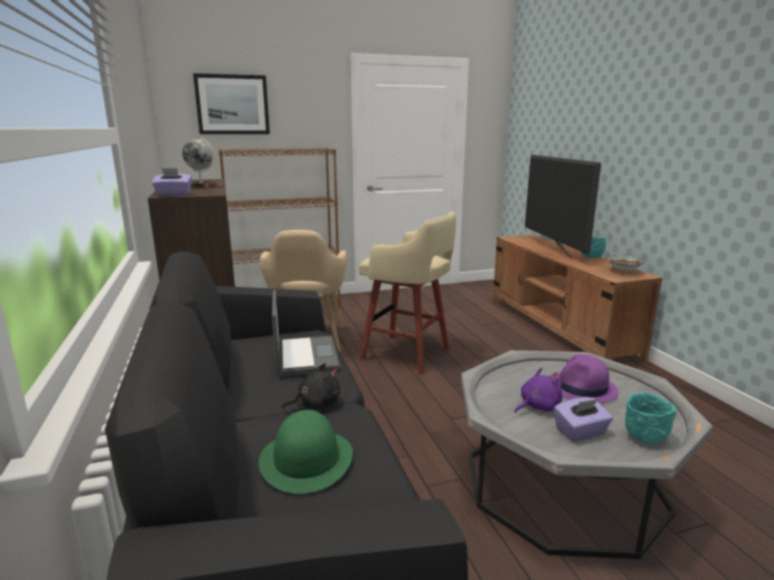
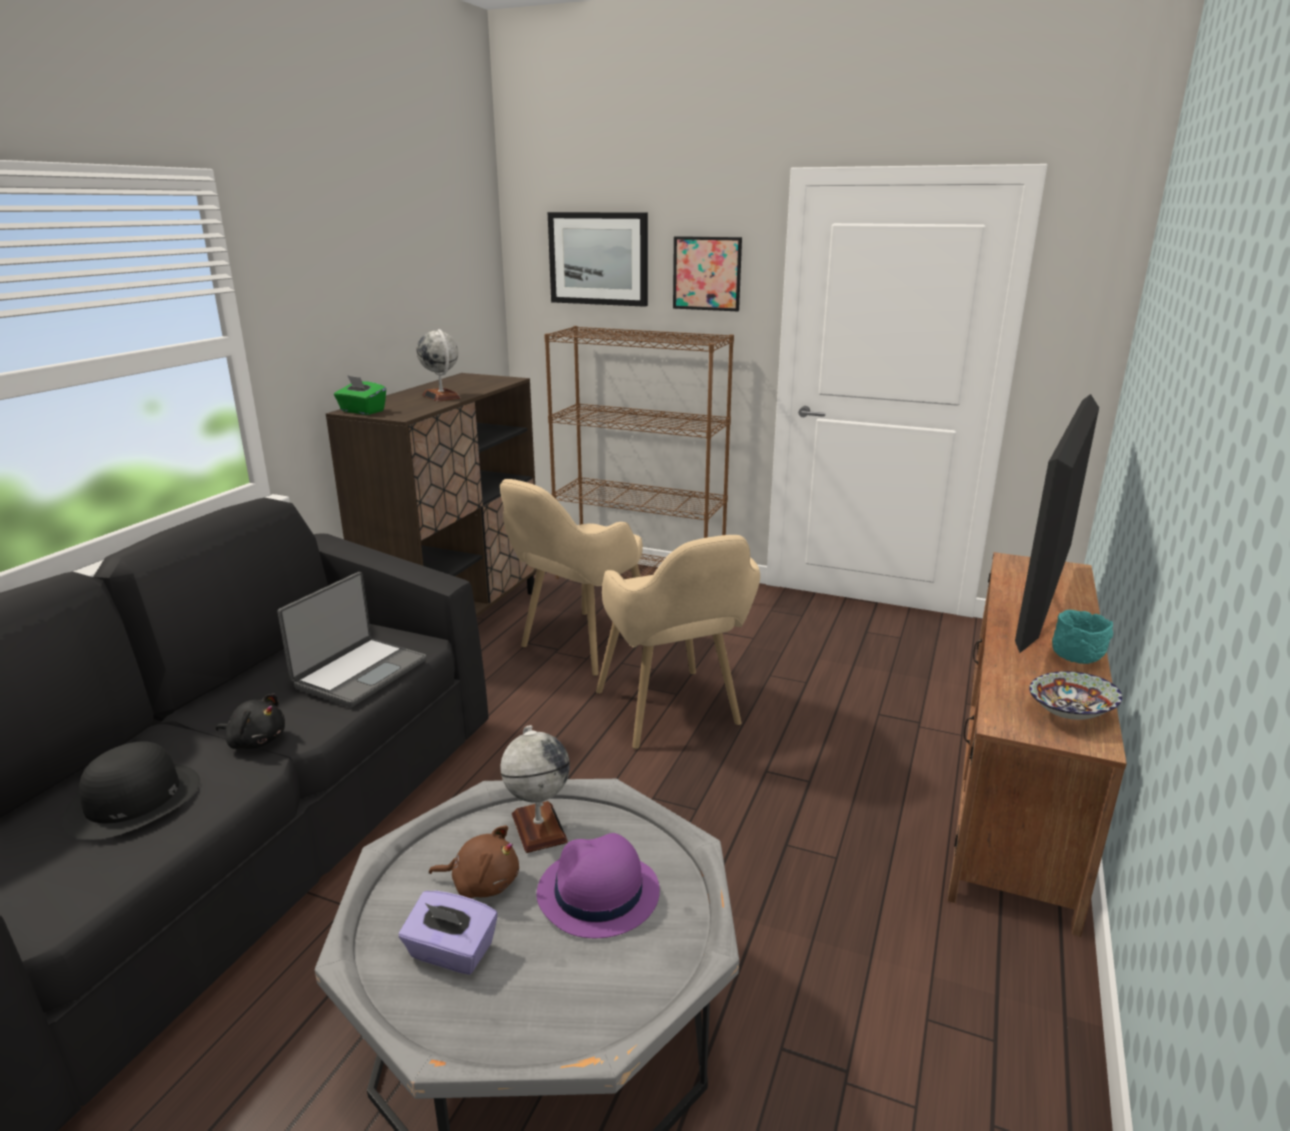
camera: 40 degrees right, 5 degrees up
(173, 195) = (362, 411): purple tissue box -> green tissue box
(306, 113) = (707, 273): none -> picture
(306, 459) = (133, 800): green hat -> black hat
(408, 354) = (674, 719): beige stool -> beige armchair
(516, 379) = (538, 827): none -> globe
(537, 406) = (482, 883): purple plush toy -> brown plush toy
(646, 438) = (507, 1022): turquoise bowl -> none

